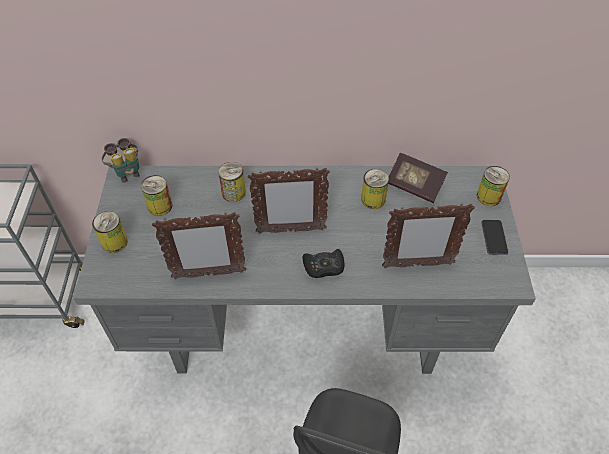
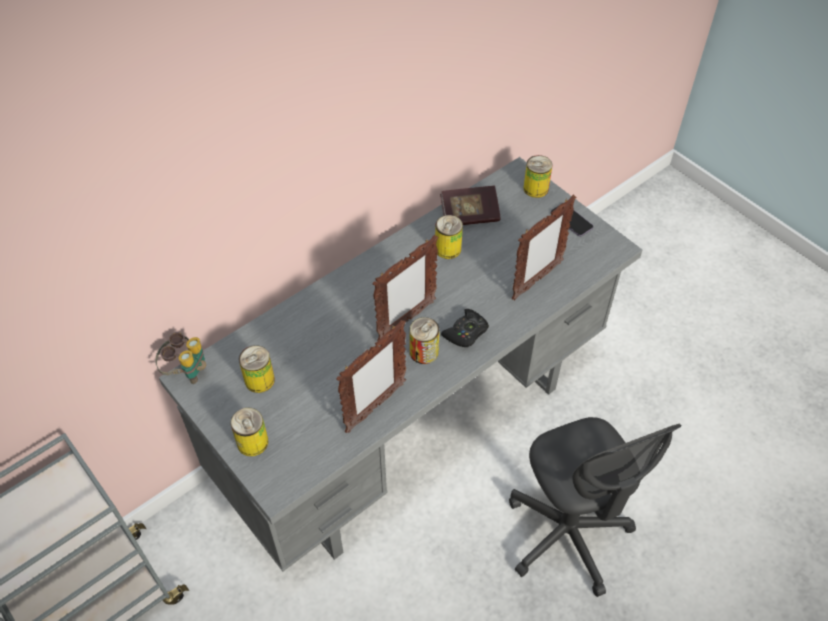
camera: 40 degrees left, 0 degrees up
(233, 192) = (318, 321): can -> can (424, 352)

